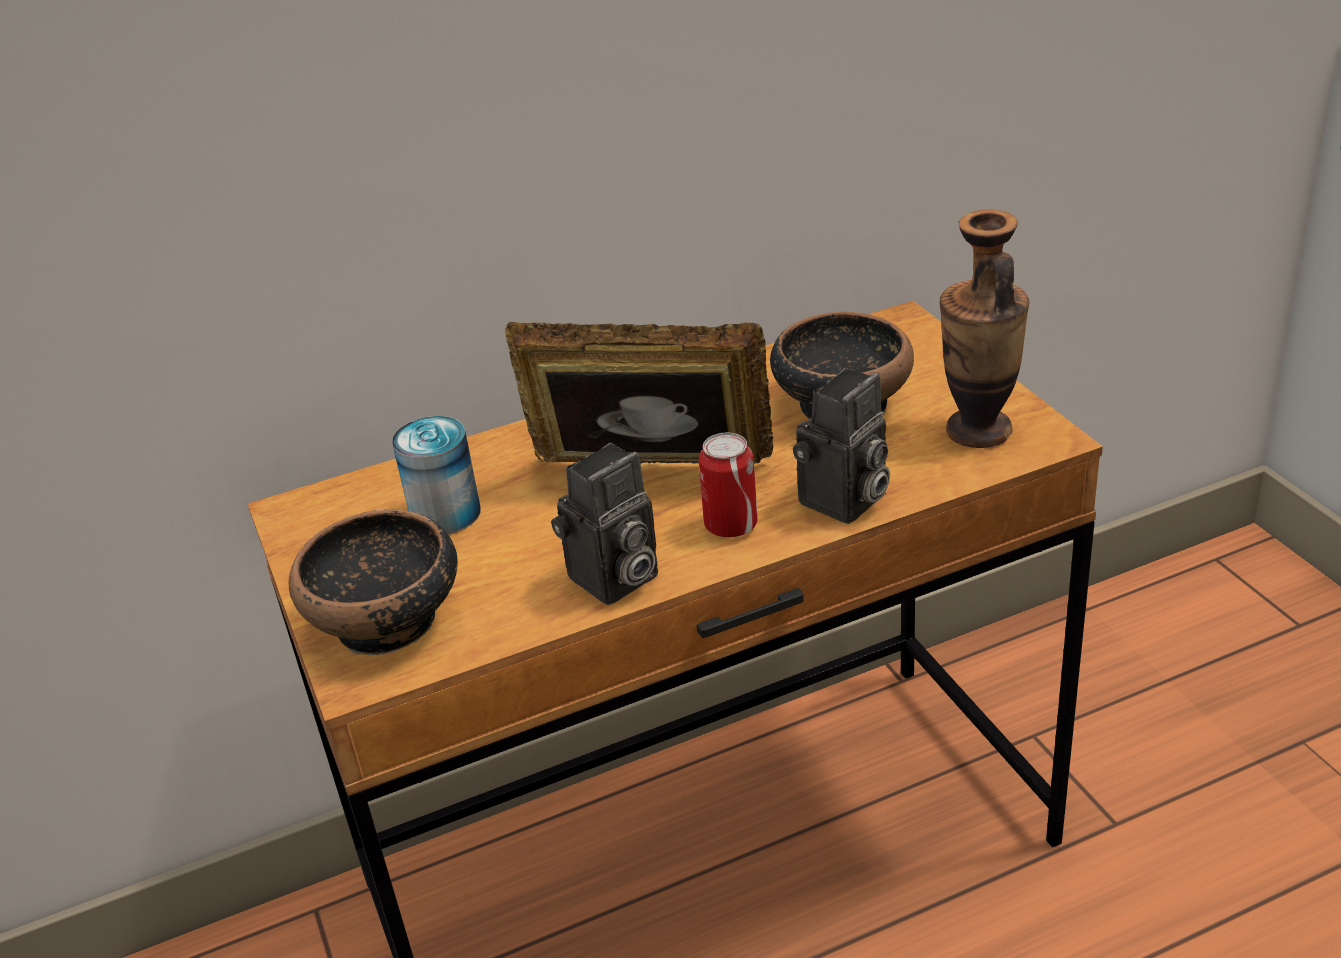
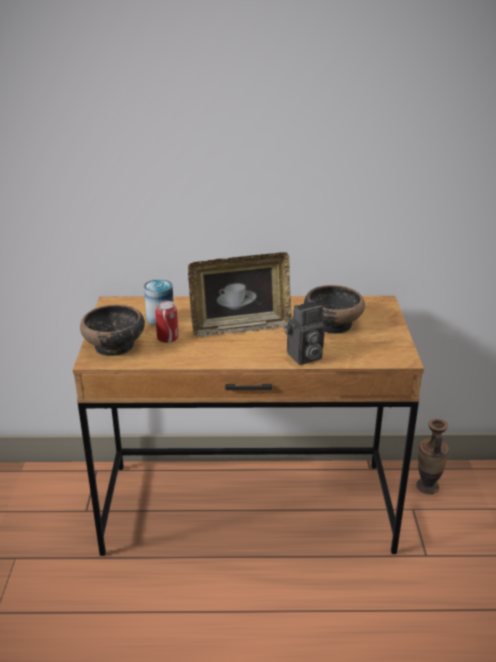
camera: 20 degrees right, 5 degrees down
(613, 581) = (199, 357): camera -> none
(650, 476) = (240, 327): picture frame -> picture frame turned 135 degrees clockwise
(731, 525) = (255, 352): can -> can (167, 339)
(978, 430) = (378, 348): vase -> vase (427, 487)

